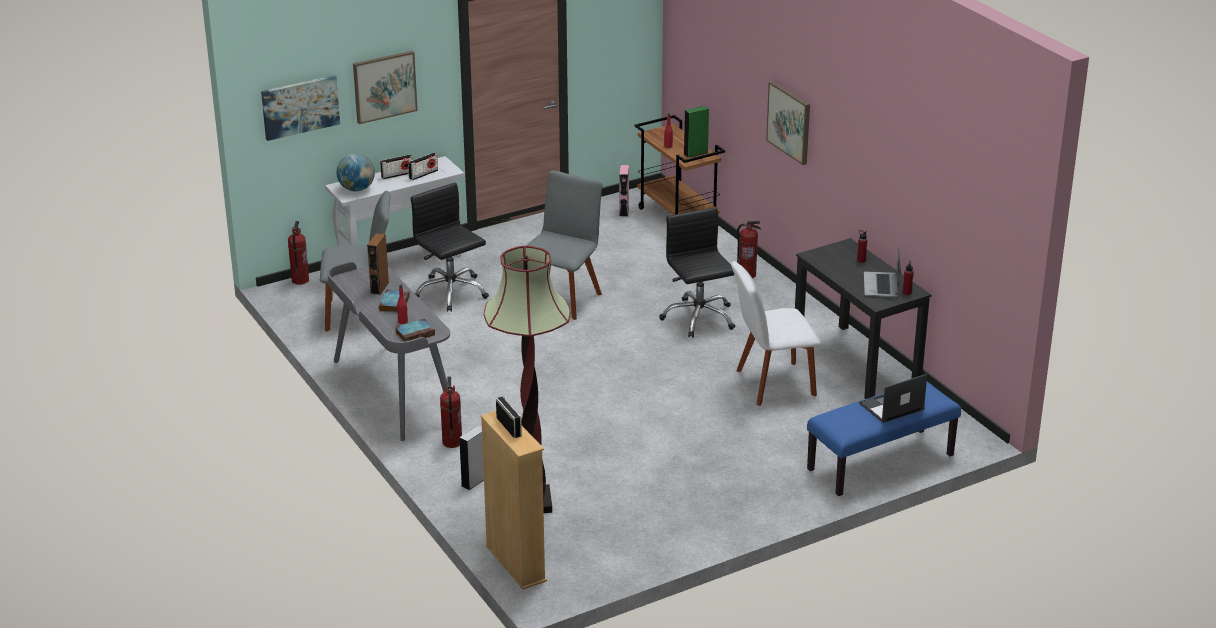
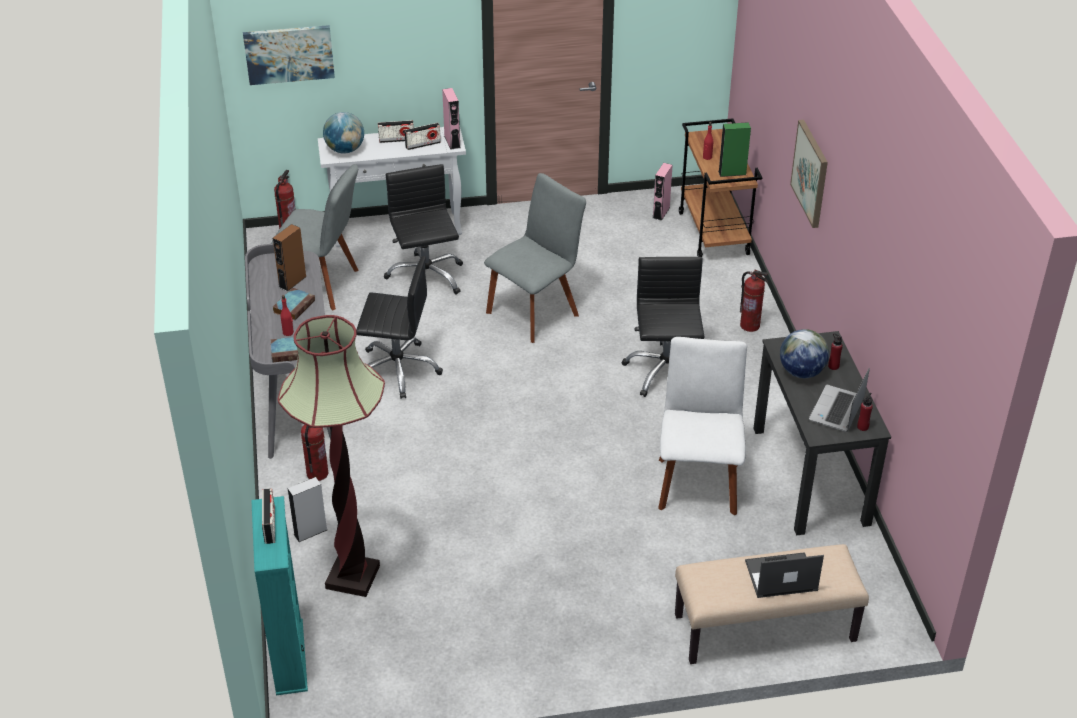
camera: 20 degrees right, 10 degrees up
(384, 86) = (389, 44): picture -> none
(447, 168) = (452, 142): none -> pink speaker
(471, 359) = (398, 369): none -> black office chair
(515, 564) = (289, 657): beige bookcase -> turquoise bookcase
(771, 384) = (698, 482): white chair -> white chair turned 90 degrees clockwise
(839, 268) = (801, 372): none -> globe
(880, 463) = (764, 629): blue bench -> beige bench

